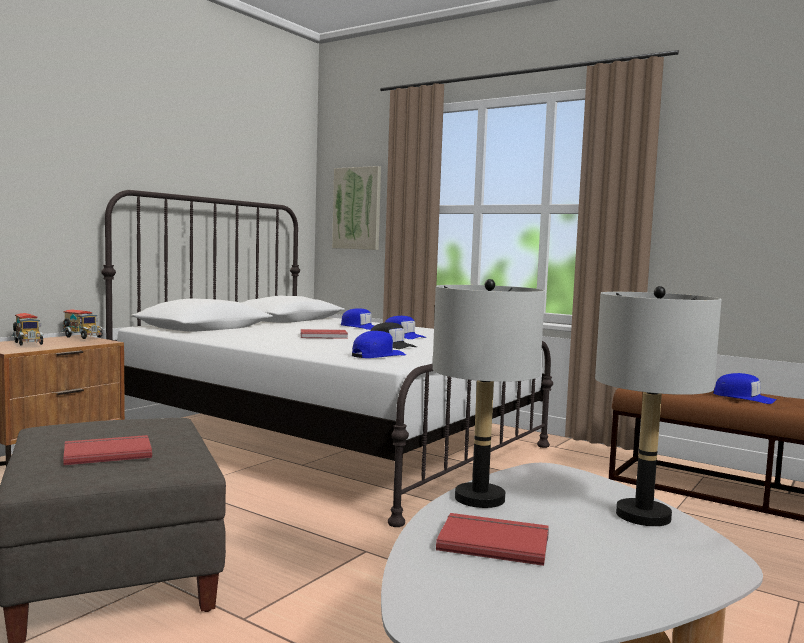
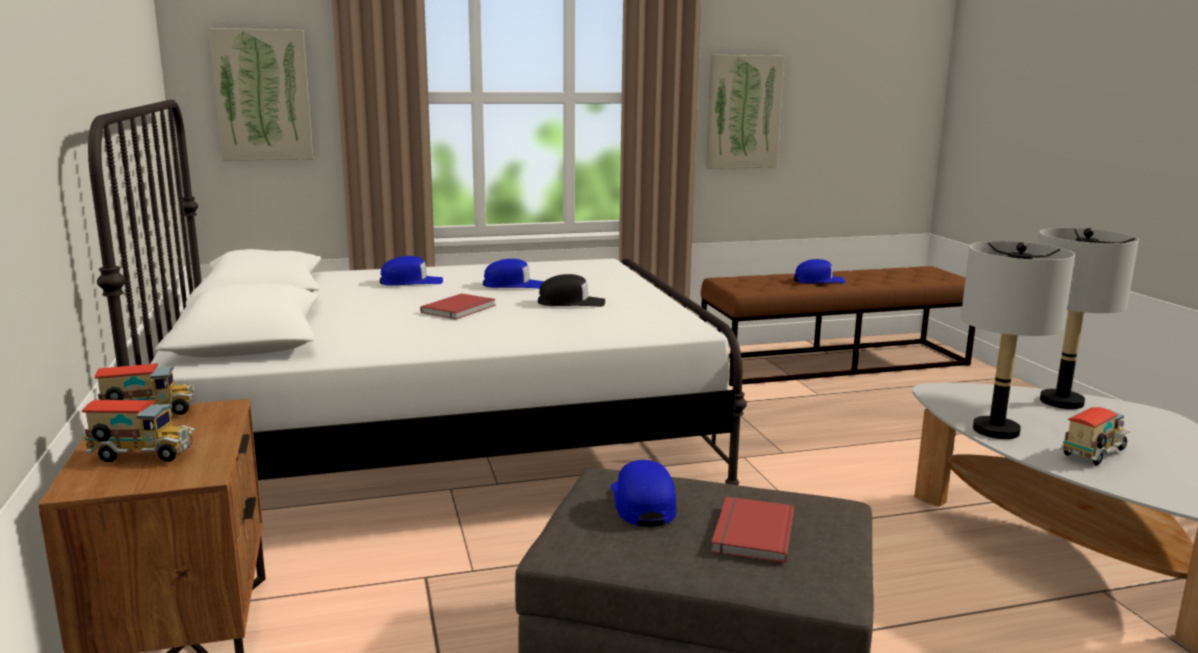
camera: 50 degrees left, 10 degrees up
(377, 355) = (632, 321): blue cap -> blue cap (642, 503)
(493, 541) = (1093, 455): red book -> toy truck
(713, 222) = (743, 112): none -> picture

